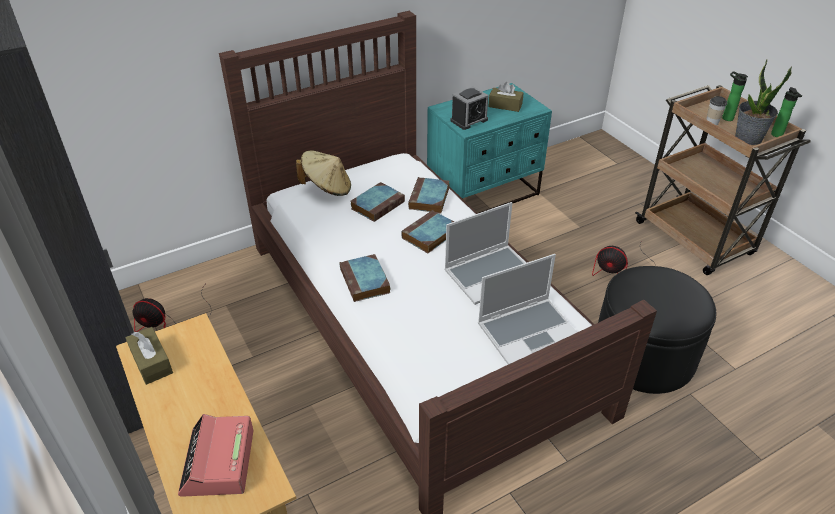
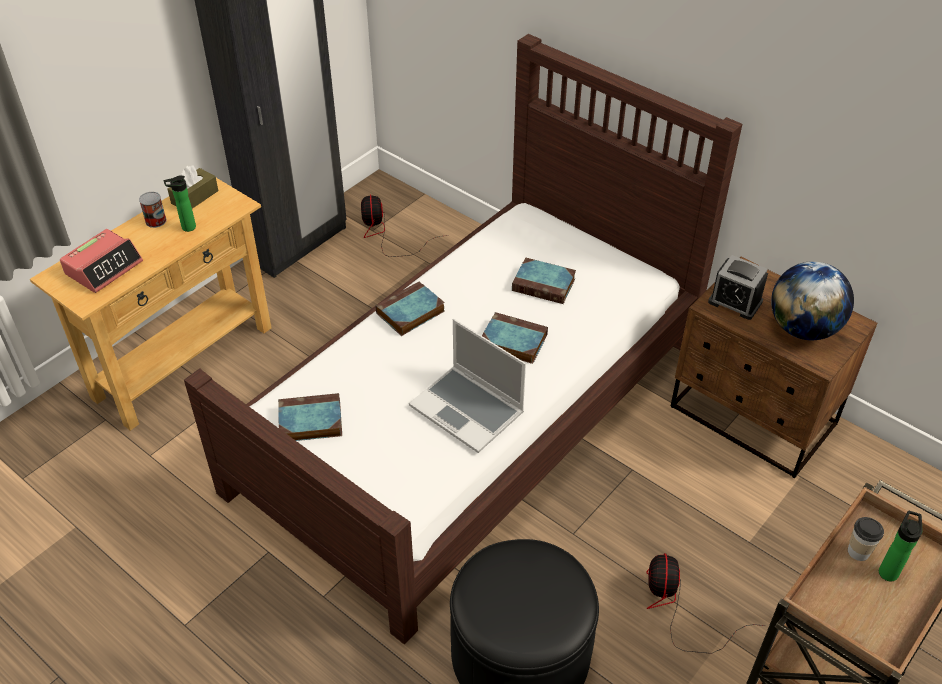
camera: 70 degrees right, 5 degrees up
(167, 402) = (156, 221): none -> can
(218, 462) = (104, 267): alarm clock -> alarm clock turned 150 degrees clockwise
(327, 188) = (551, 237): beige hat -> none
(429, 199) = (581, 324): book -> book (309, 422)
(484, 193) = (753, 417): turquoise nightstand -> brown nightstand
(505, 105) = (803, 329): brown tissue box -> globe
(528, 331) = (388, 461): laptop -> none
(748, 138) = (838, 604): potted plant -> none
(777, 135) = (878, 648): bottle -> bottle (186, 228)

